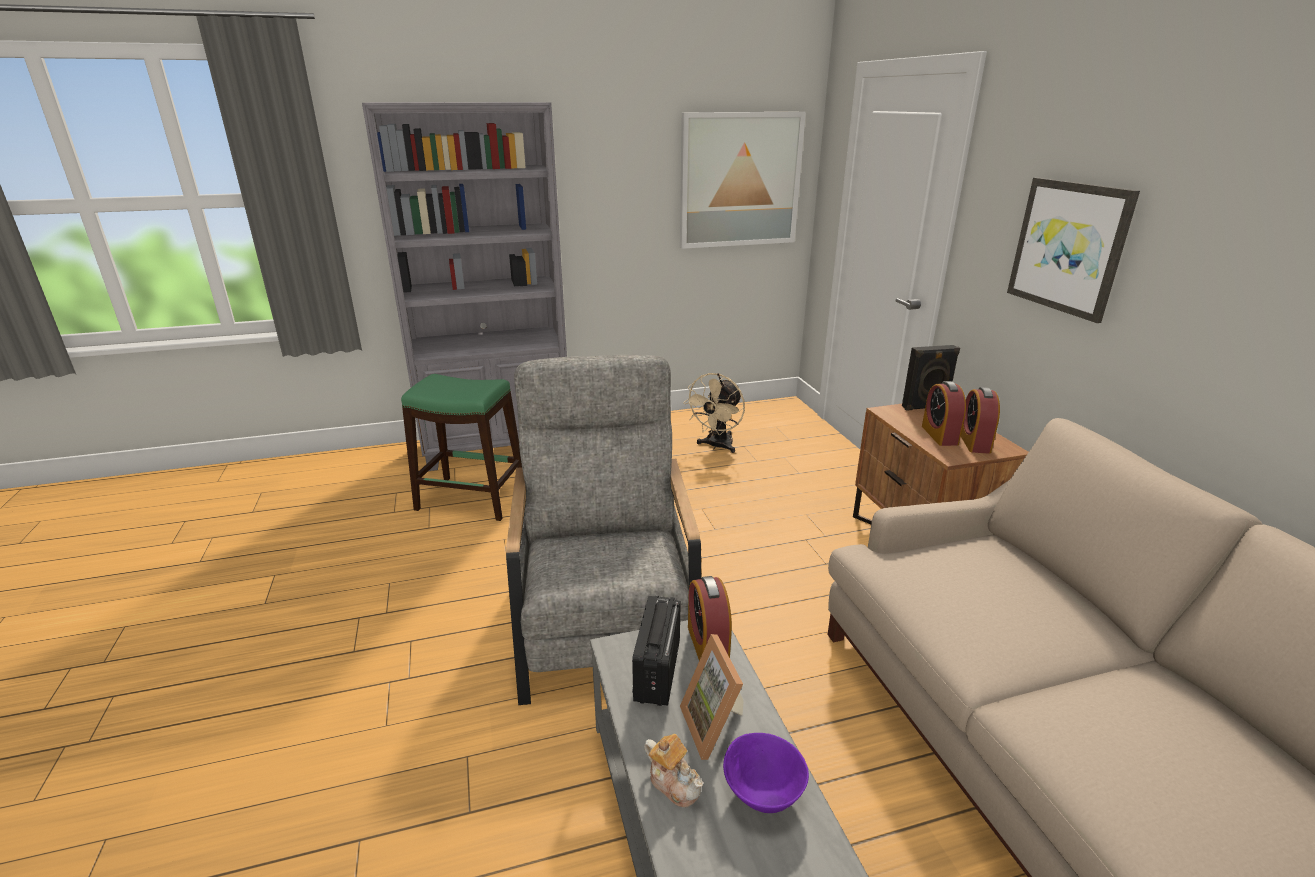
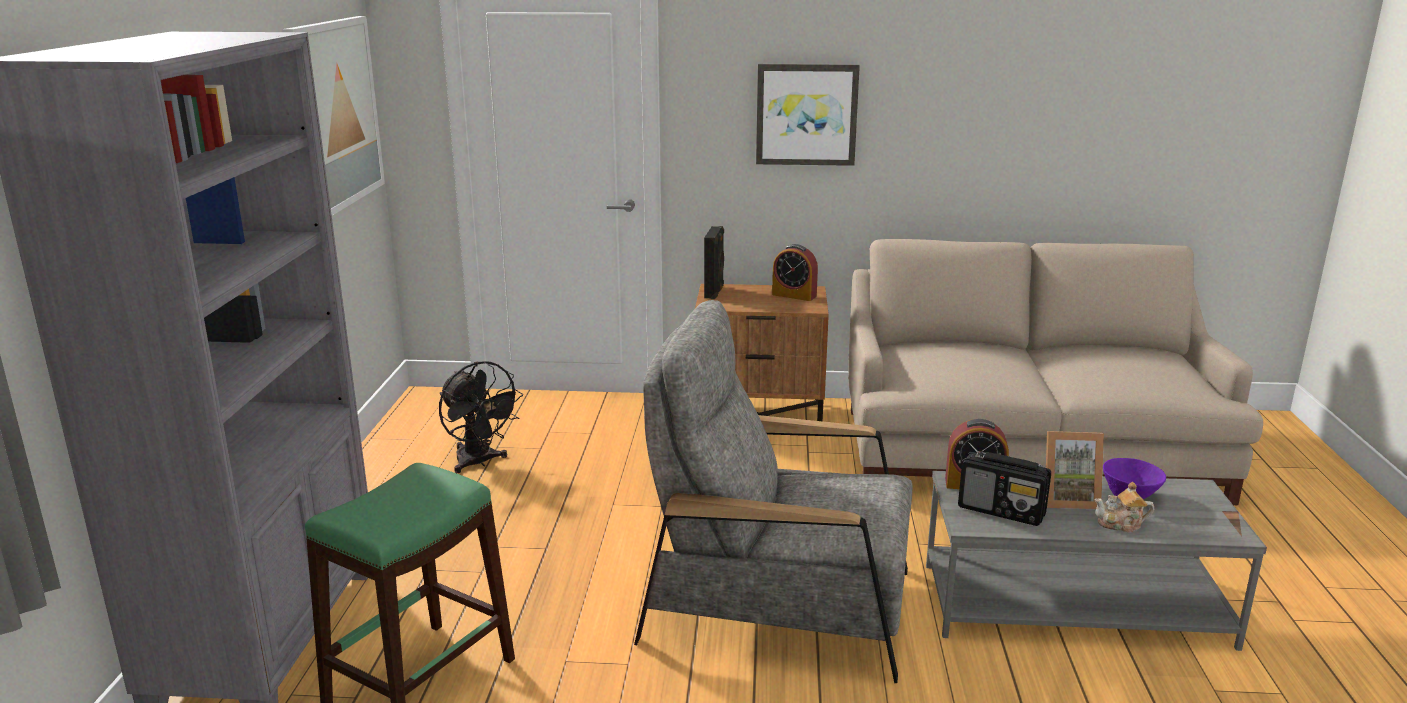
camera: 70 degrees left, 5 degrees down
(674, 783) = (1121, 524): teapot -> teapot turned 150 degrees counterclockwise
(716, 446) = (479, 462): beige fan -> black fan
(939, 435) = (773, 301): alarm clock -> none

